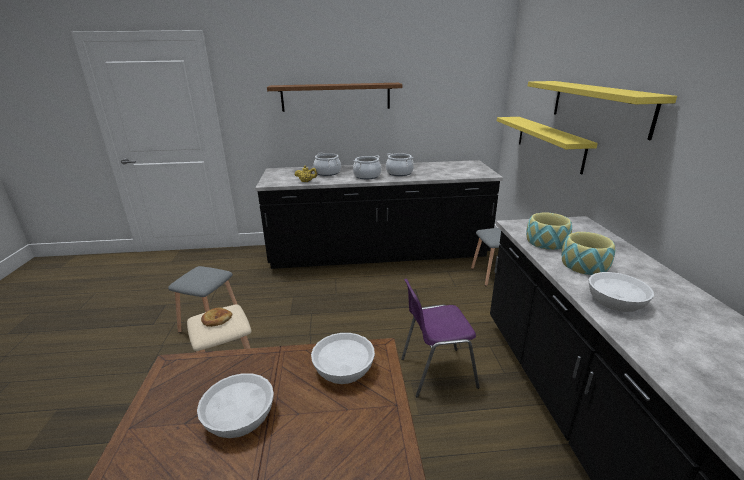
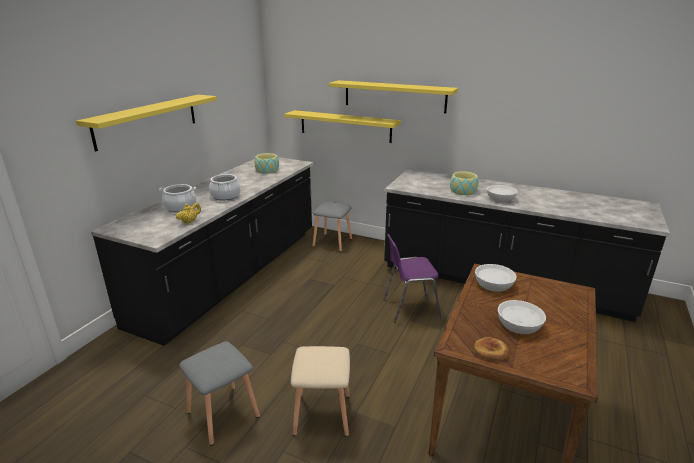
camera: 60 degrees left, 0 degrees up
(216, 319) = (319, 360): bread -> bread (491, 351)
(335, 97) = (147, 120): brown shelf -> yellow shelf
(399, 173) = (242, 184): cooking pot -> none
(435, 372) = (409, 308): purple chair -> purple chair turned 60 degrees clockwise
(546, 242) = (429, 188): bowl -> bowl (267, 170)

